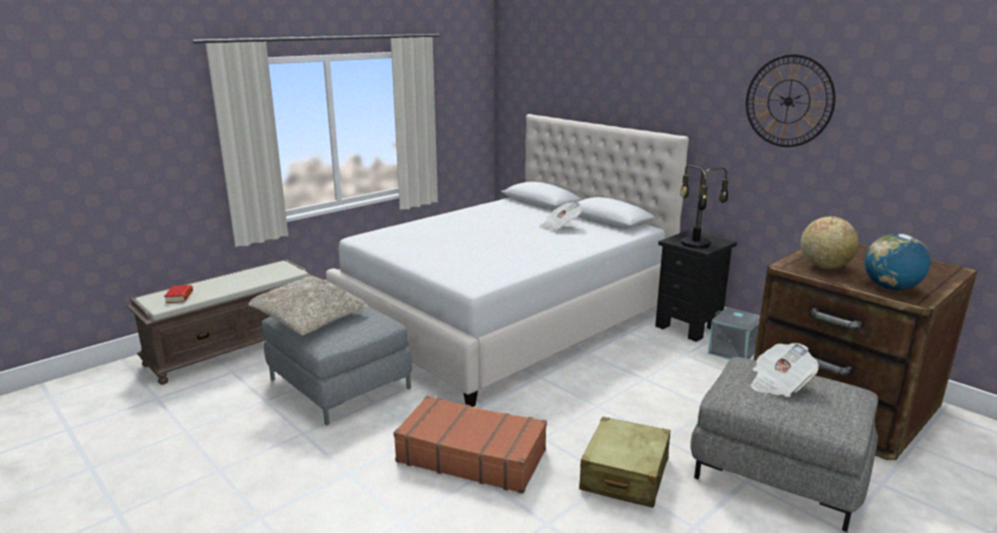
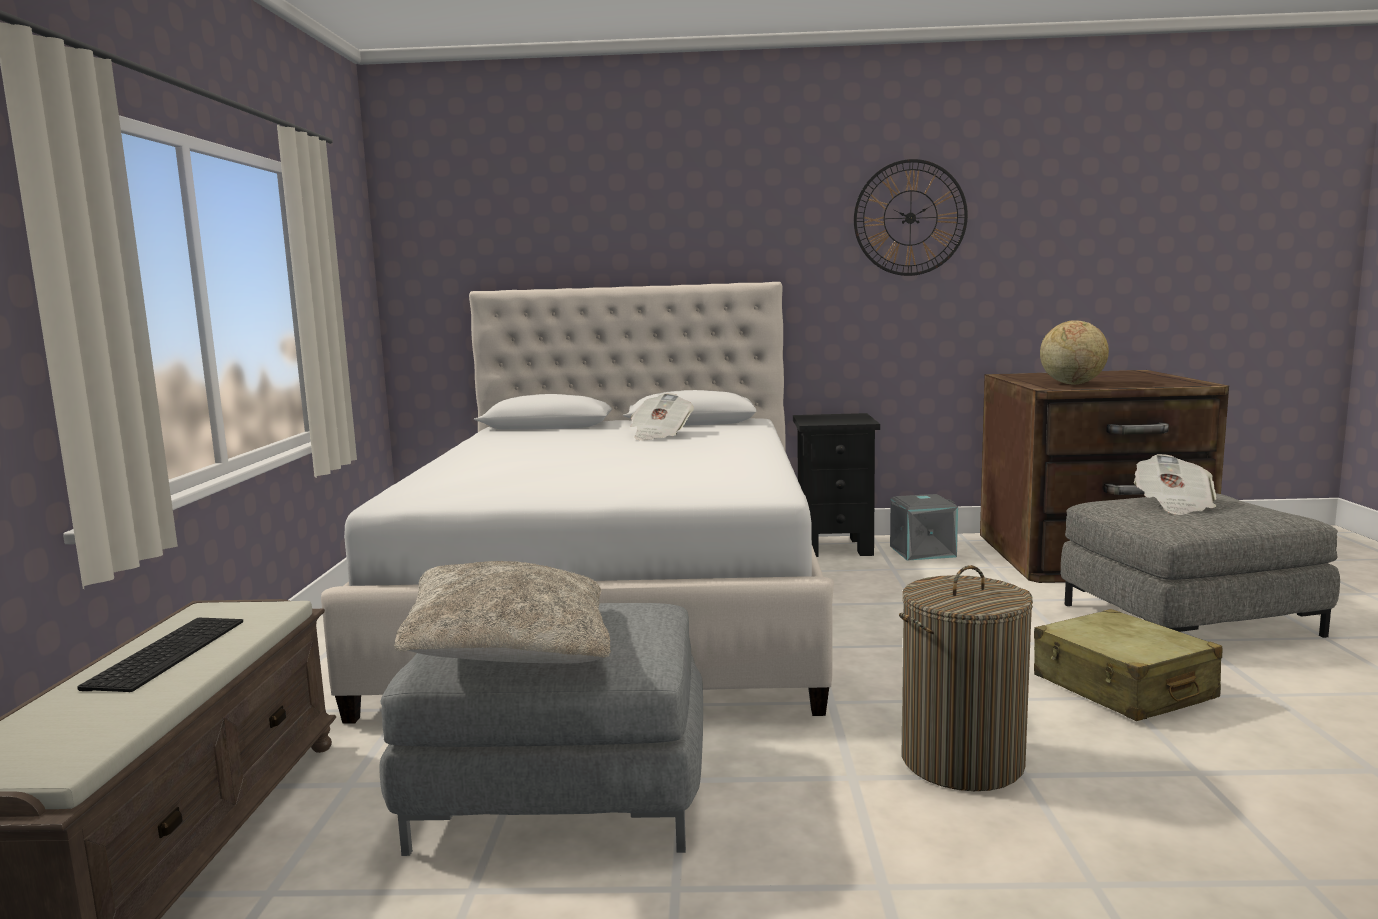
camera: 45 degrees left, 10 degrees down
(179, 297) = (66, 733): book -> none
(241, 278) = (166, 652): none -> keyboard
(471, 455) = (961, 761): brown suitcase -> laundry basket
(696, 244) = (841, 420): table lamp -> none
(890, 288) = (1160, 383): globe -> none

